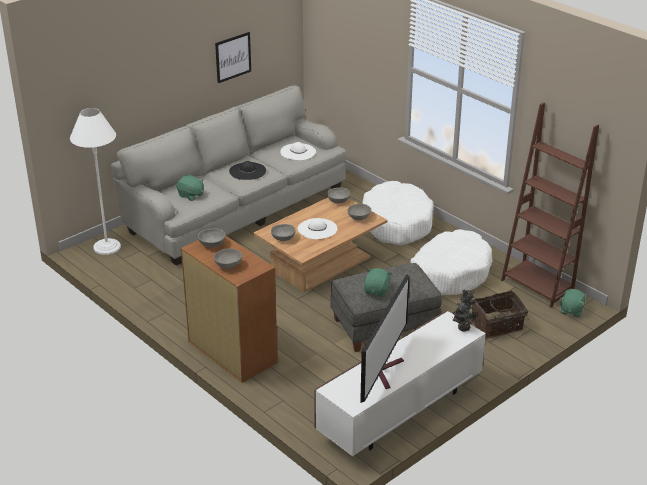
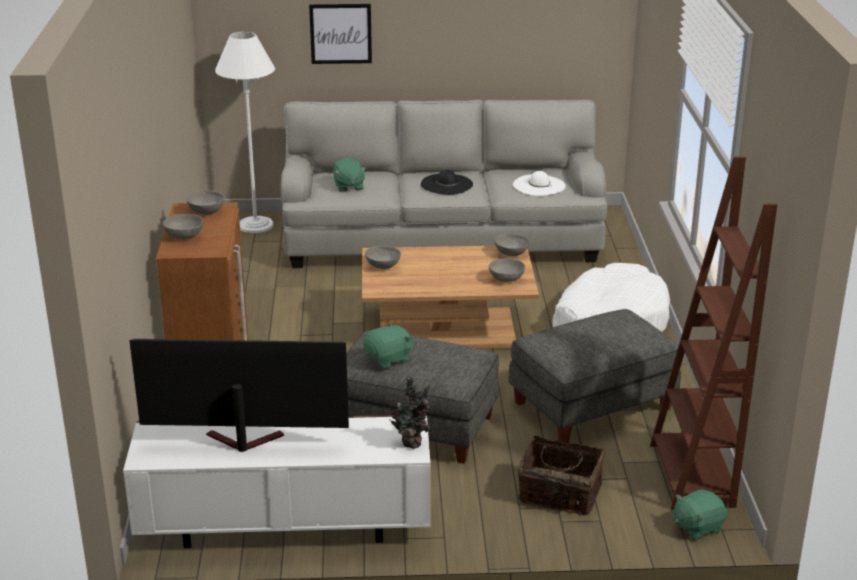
camera: 40 degrees right, 5 degrees down
(233, 57) = (503, 33): picture -> picture (340, 33)
(317, 229) = (438, 271): white hat -> none
(386, 371) = (241, 442): television -> television turned 150 degrees counterclockwise
(450, 273) = (592, 406): white dog bed -> grey ottoman

